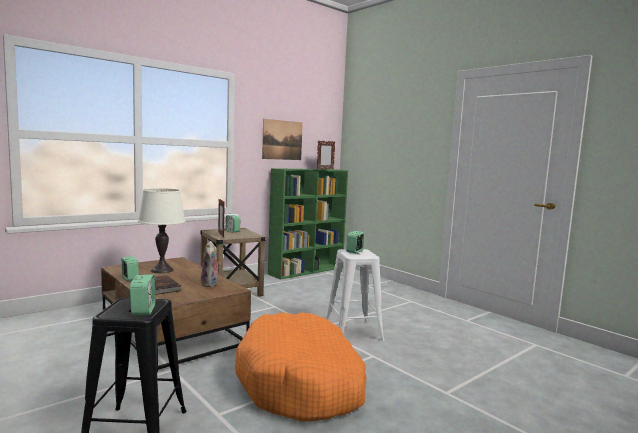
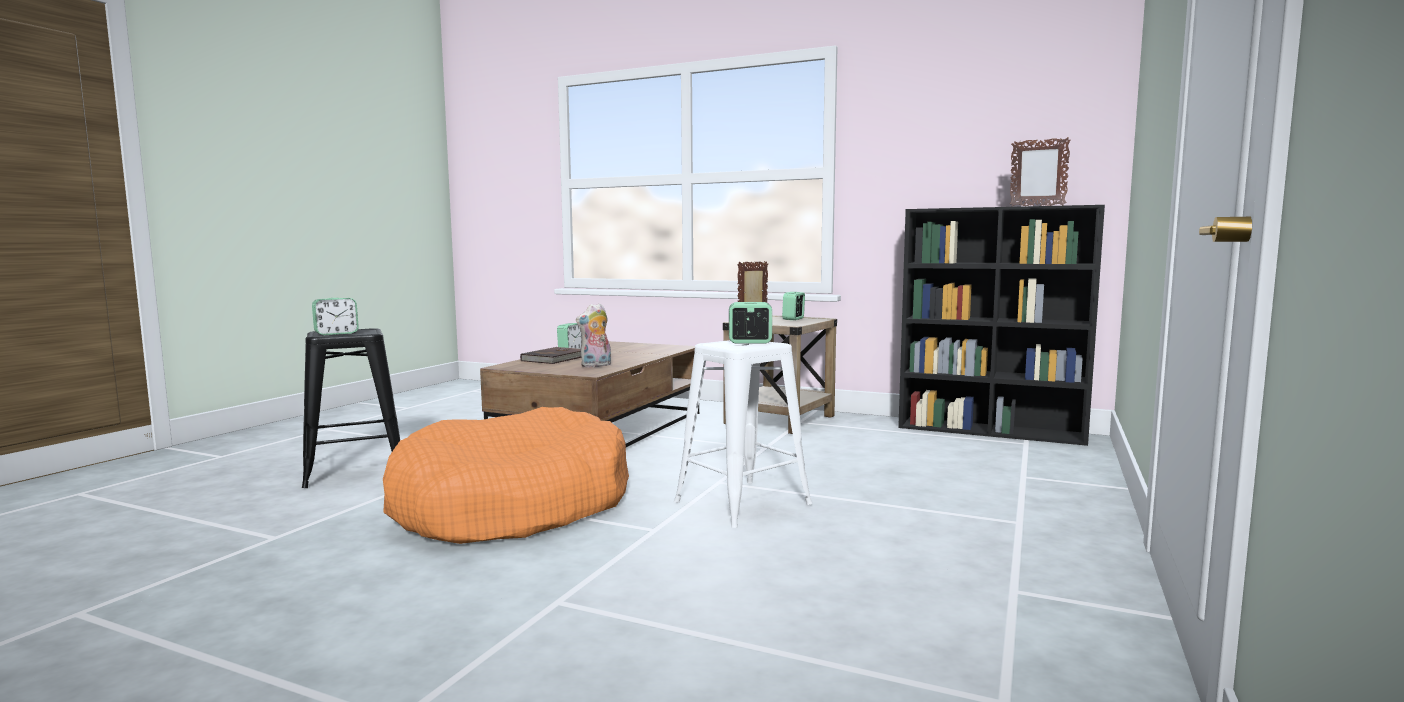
camera: 65 degrees right, 0 degrees up
(162, 270) = (623, 350): white table lamp -> none
(282, 140) = (945, 152): picture -> none
(307, 270) = (992, 431): green bookcase -> black bookcase

